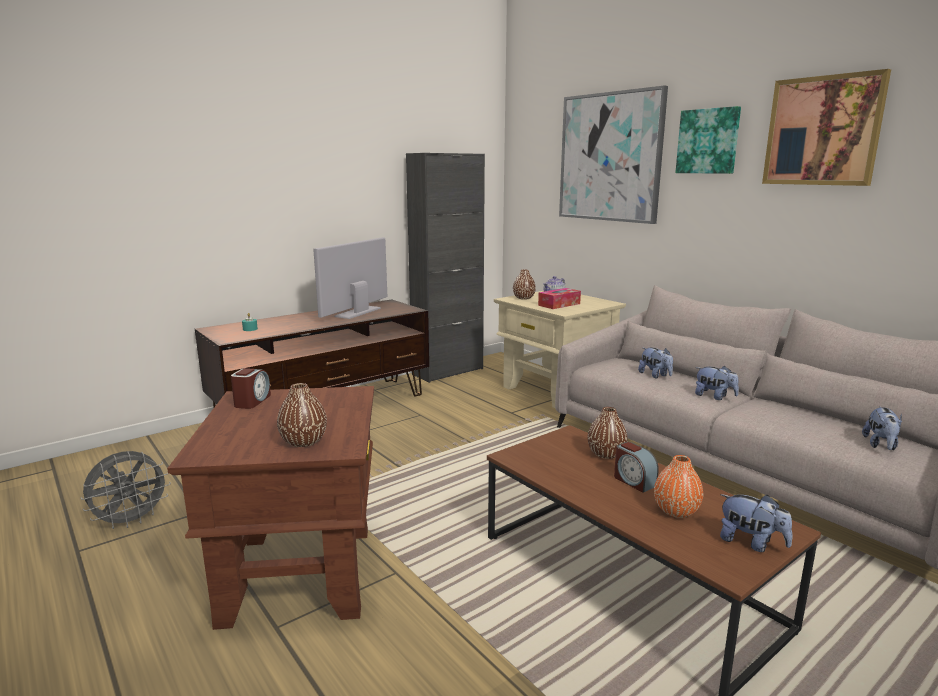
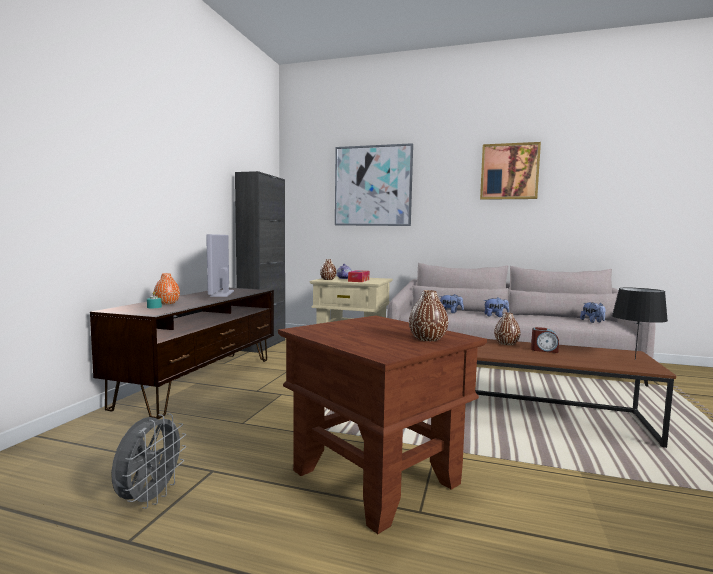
camera: 35 degrees left, 10 degrees down
(252, 401) = (320, 330): alarm clock -> none
(676, 511) = (586, 356): orange vase -> orange vase (167, 303)
(708, 141) = (442, 176): picture -> none
(751, 543) = (635, 359): plush toy -> black table lamp

